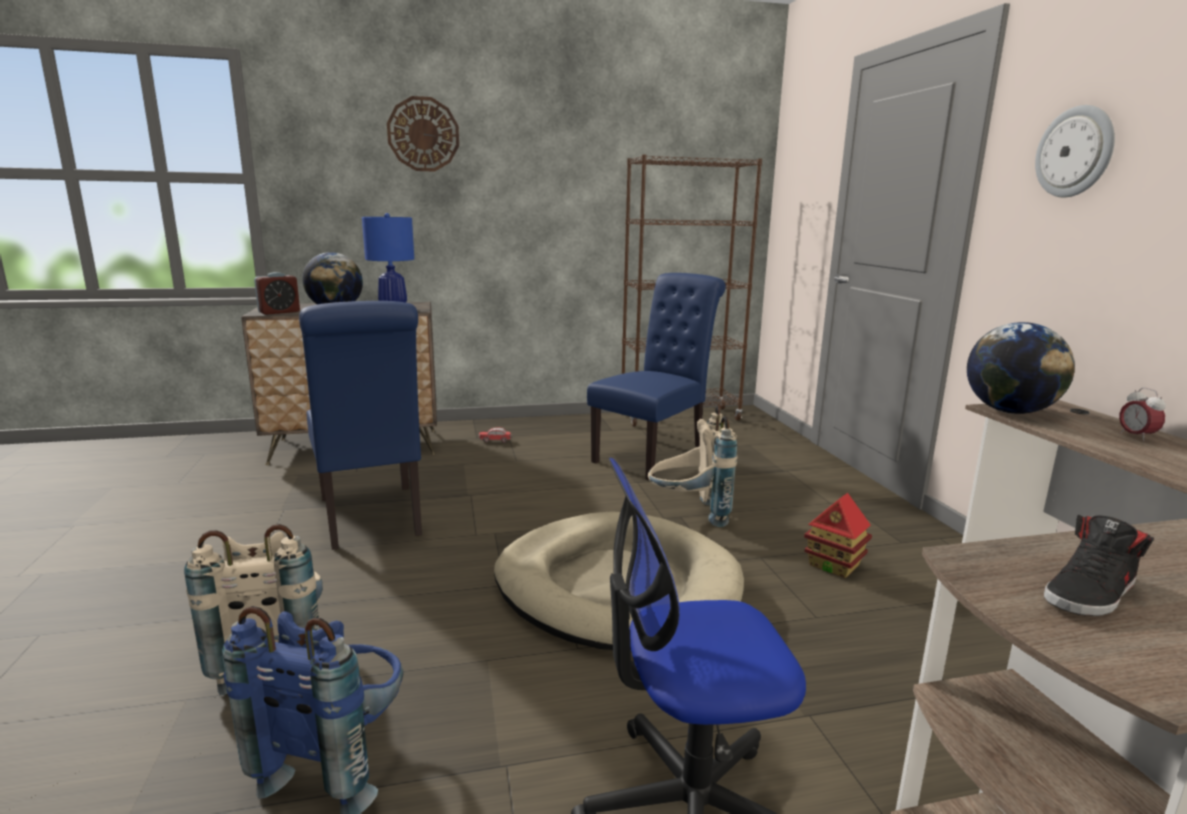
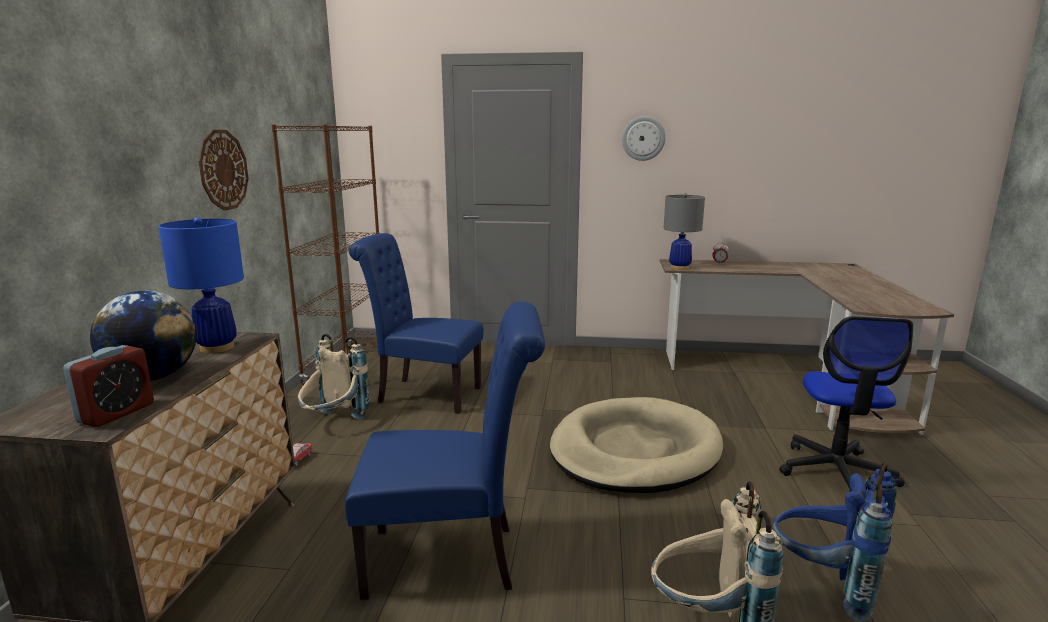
camera: 70 degrees left, 0 degrees up
(279, 312) = (116, 413): alarm clock -> alarm clock turned 45 degrees clockwise
(423, 134) = (97, 95): wall clock -> wall clock (223, 170)
(654, 455) = (423, 394): blue chair -> blue chair turned 45 degrees counterclockwise
(689, 514) = (542, 405): beige backpack -> beige backpack (334, 423)
(834, 565) = (630, 384): toy house -> none
(1010, 411) = (679, 268): globe -> grey table lamp
(1091, 594) = (881, 302): black shoe -> none

